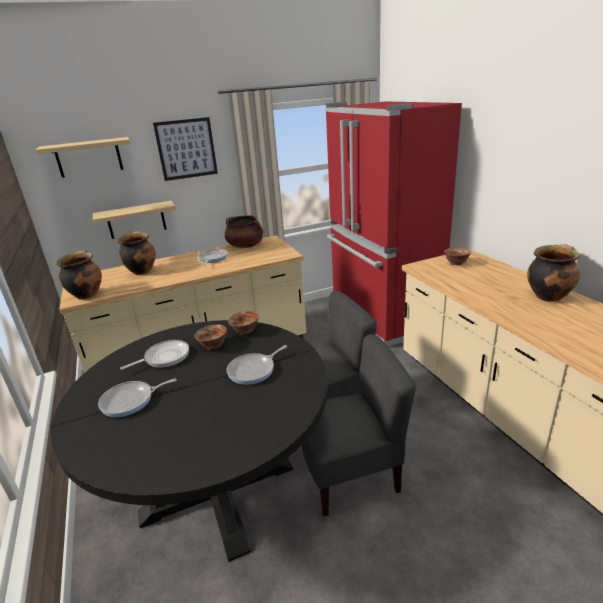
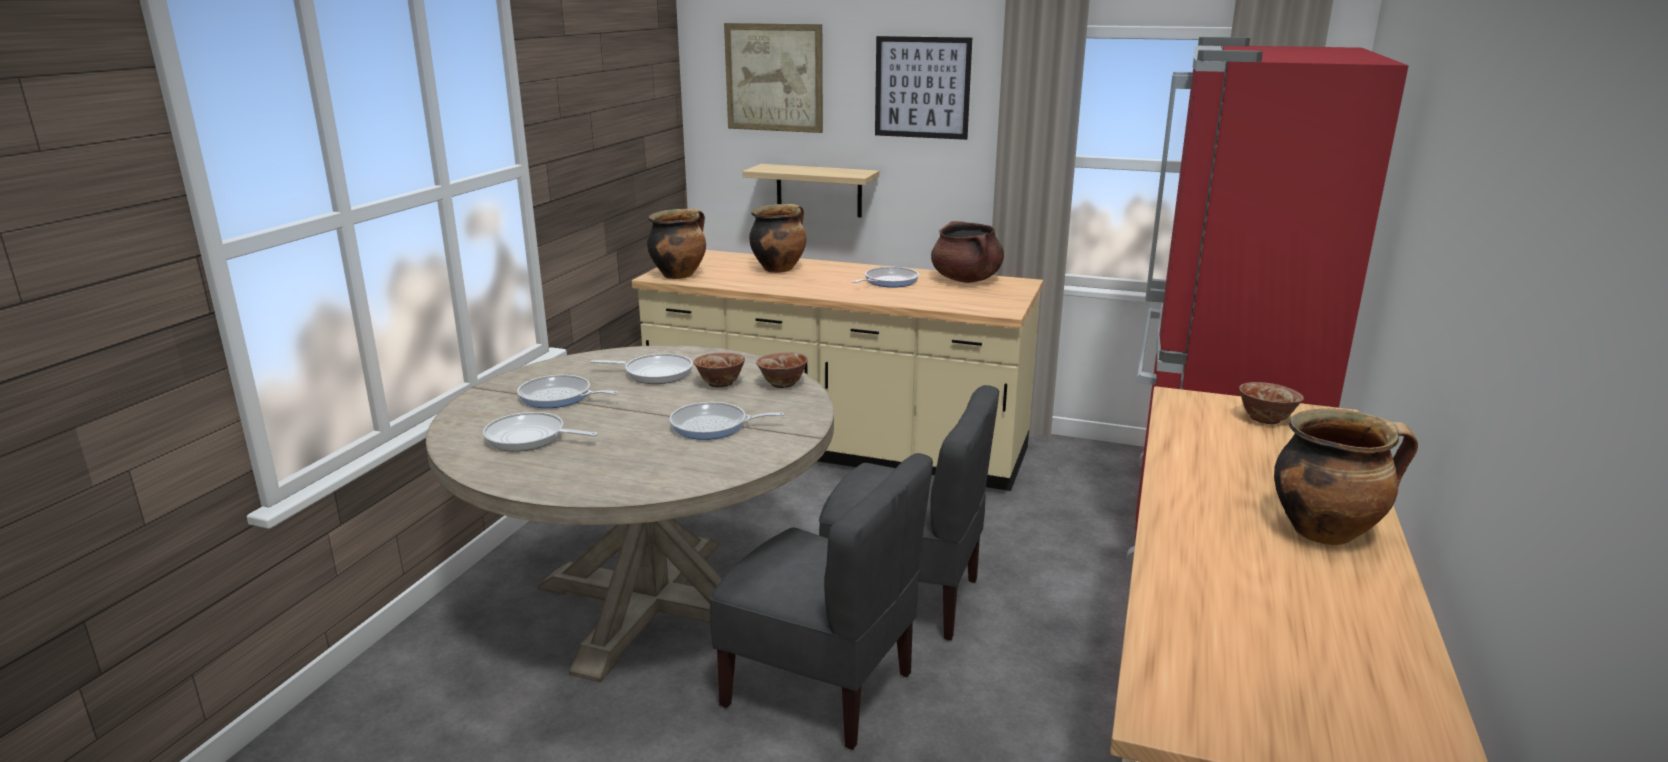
camera: 40 degrees right, 5 degrees down
(89, 157) = (774, 77): shelf -> picture
(160, 436) = (529, 438): none -> frying pan
(218, 490) = (652, 603): black dining table -> beige dining table

